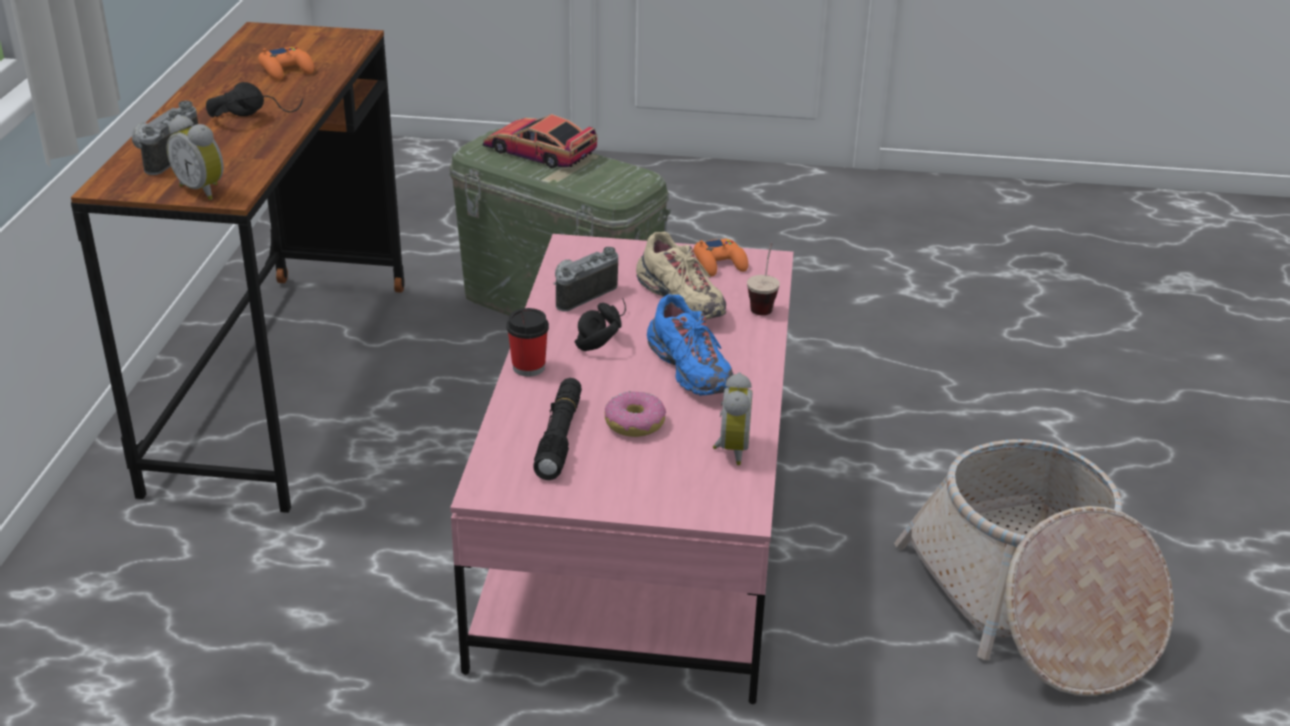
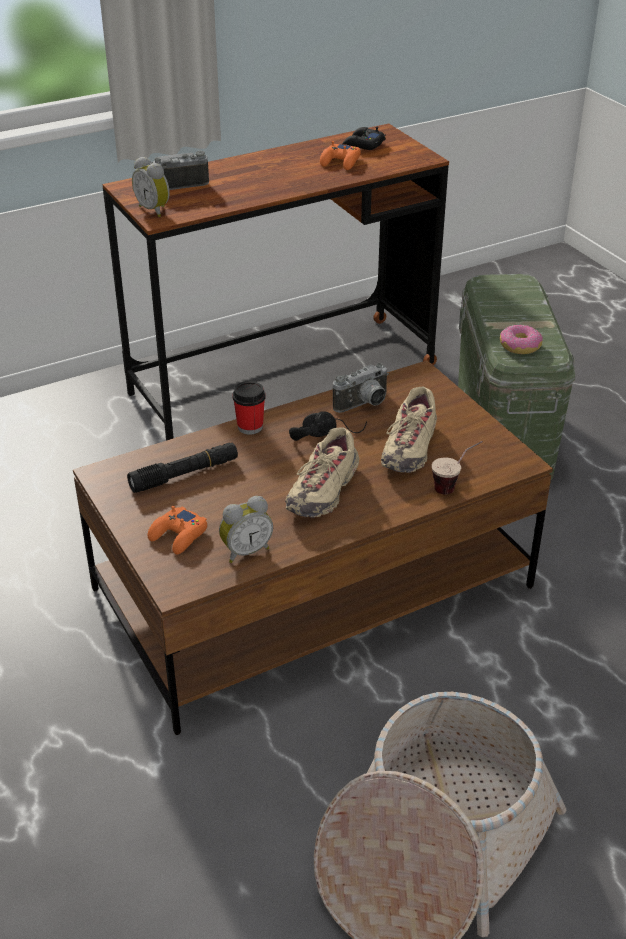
camera: 55 degrees right, 5 degrees up
(203, 190) = (155, 210): alarm clock -> alarm clock turned 45 degrees counterclockwise
(254, 115) = (267, 180): black headphones -> none
(271, 48) = (363, 145): none -> black game controller
(539, 152) = (521, 303): toy car -> none
(580, 293) = (364, 405): camera -> camera turned 135 degrees clockwise
(634, 424) = (232, 497): donut -> donut (519, 346)
(640, 518) = (312, 588): pink coffee table -> brown coffee table
(690, 370) = (323, 492): blue shoe -> beige shoe
(720, 263) = (485, 443): orange game controller -> orange game controller (178, 536)

